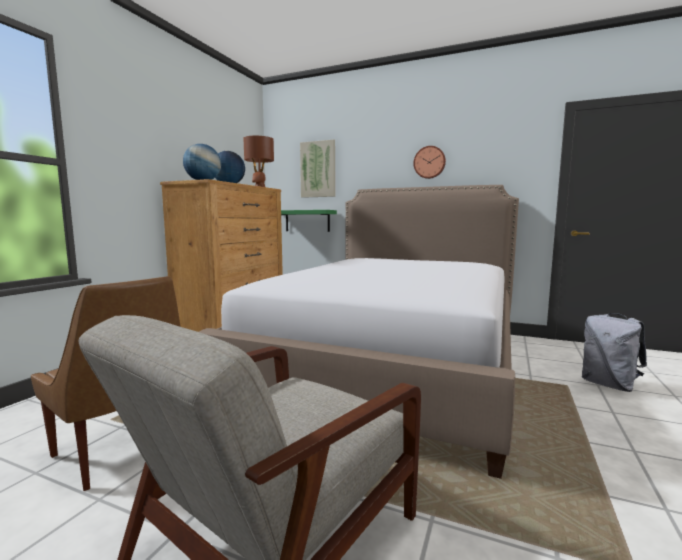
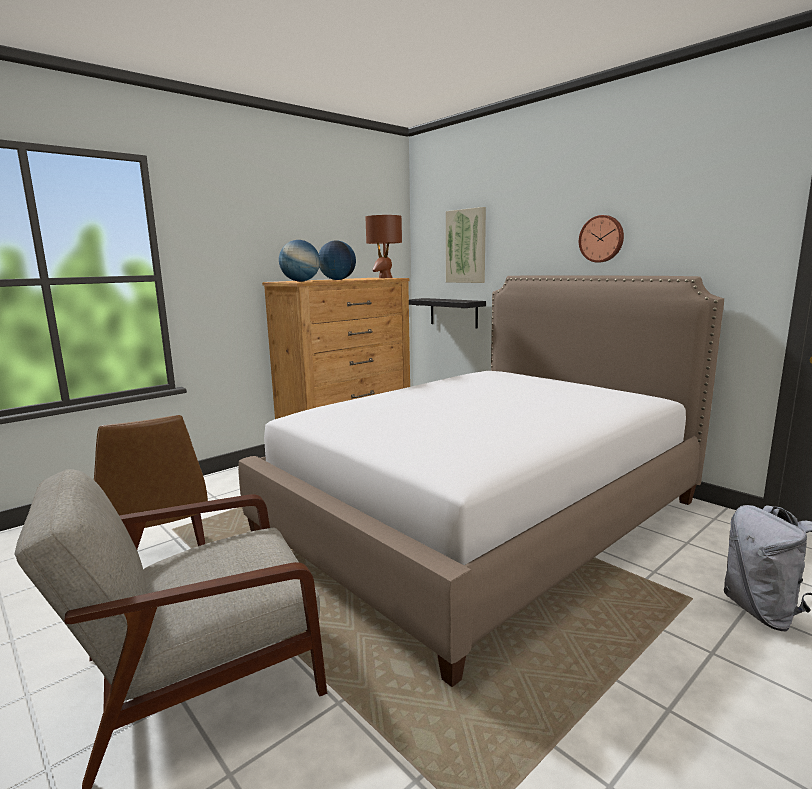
camera: 25 degrees right, 5 degrees up
(307, 221) = (453, 312): green shelf -> black shelf

